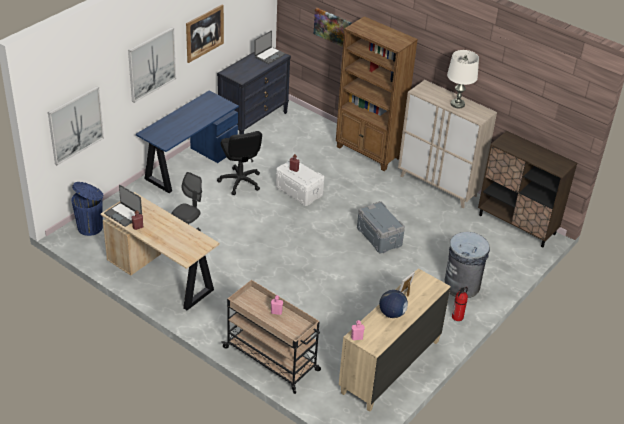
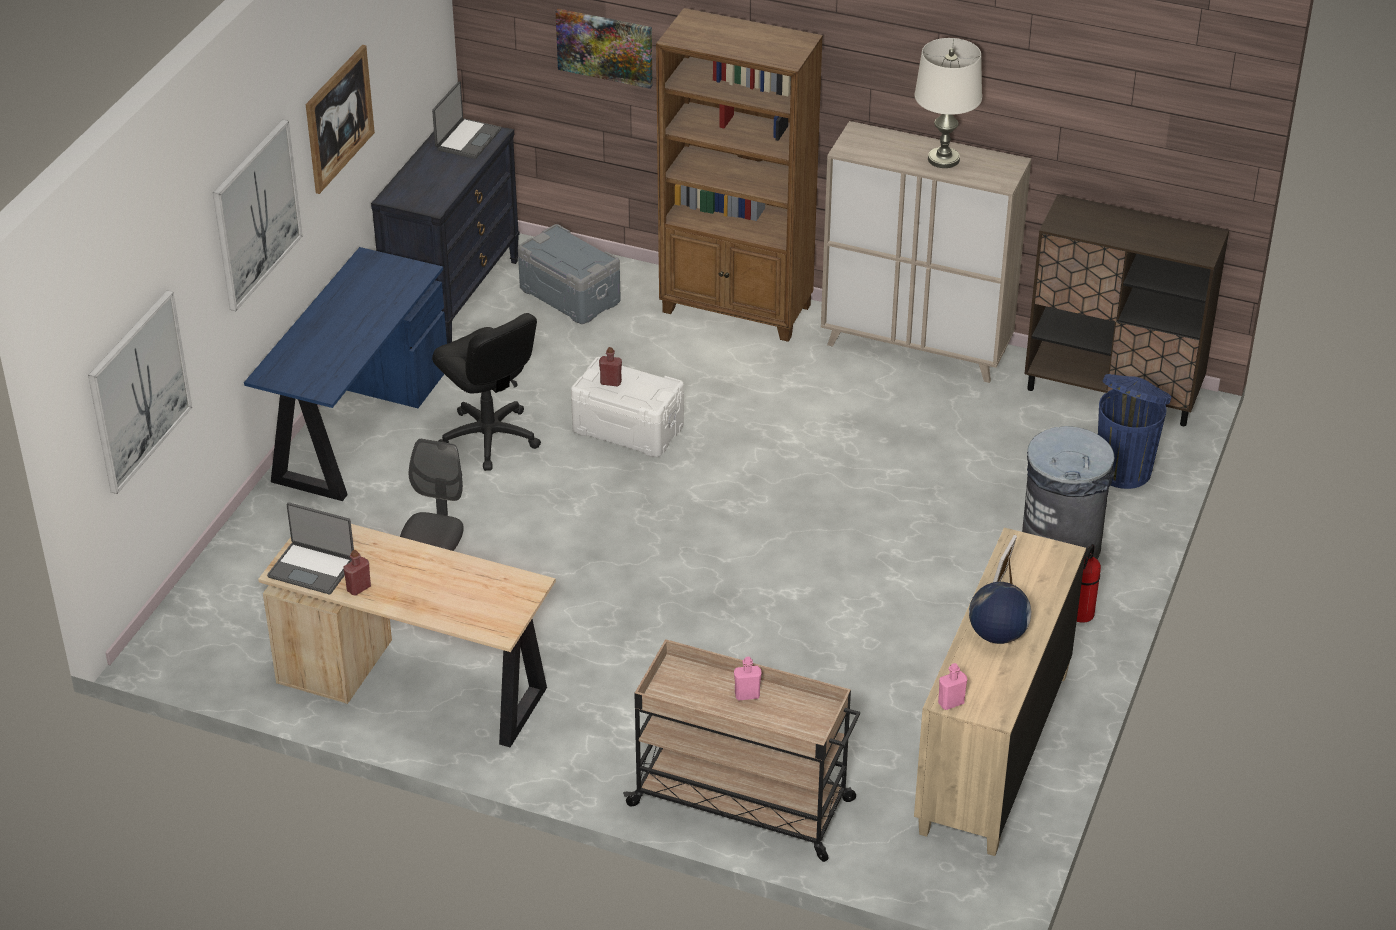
camera: 15 degrees left, 0 degrees up
(91, 227) = (203, 619): blue trash can -> blue trash can (1124, 470)
(379, 236) = (844, 485): grey storage box -> grey storage box (570, 295)

